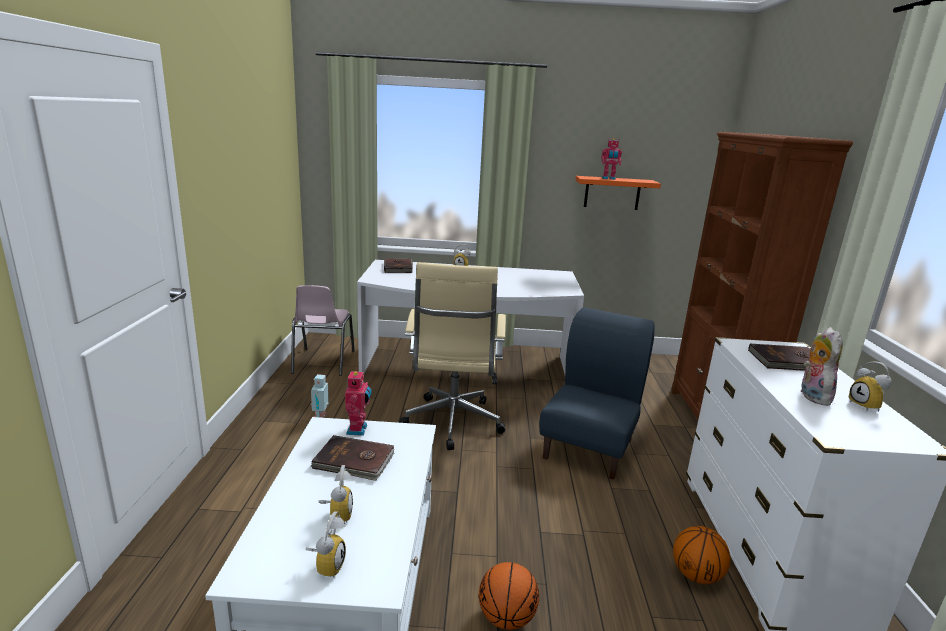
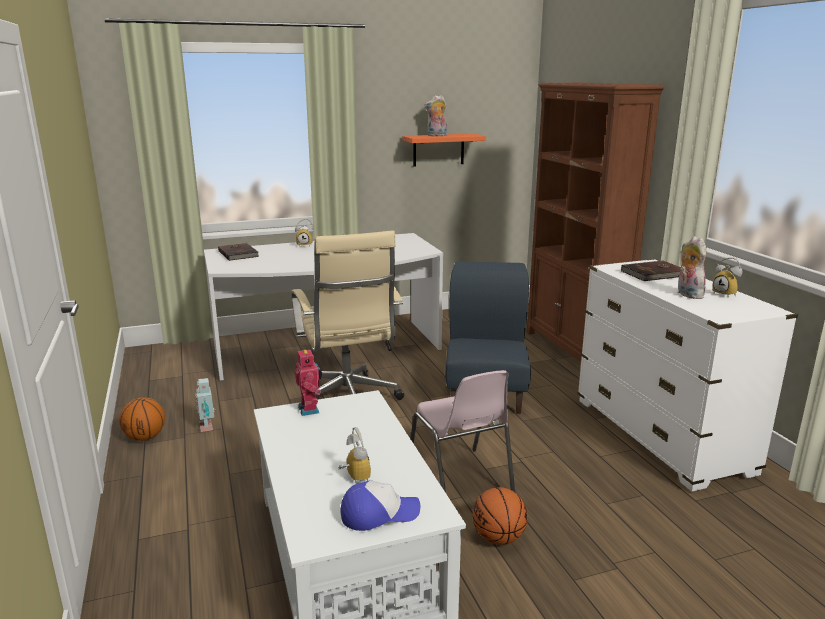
camera: 20 degrees left, 0 degrees up
(322, 362) = (167, 374): pink chair -> pink chair (460, 481)
(326, 565) = (379, 513): alarm clock -> cap
(354, 461) = (330, 434): brown book -> none
(608, 178) = (436, 136): toy robot -> plush toy
(696, 575) = (622, 466): basketball -> basketball (145, 437)

